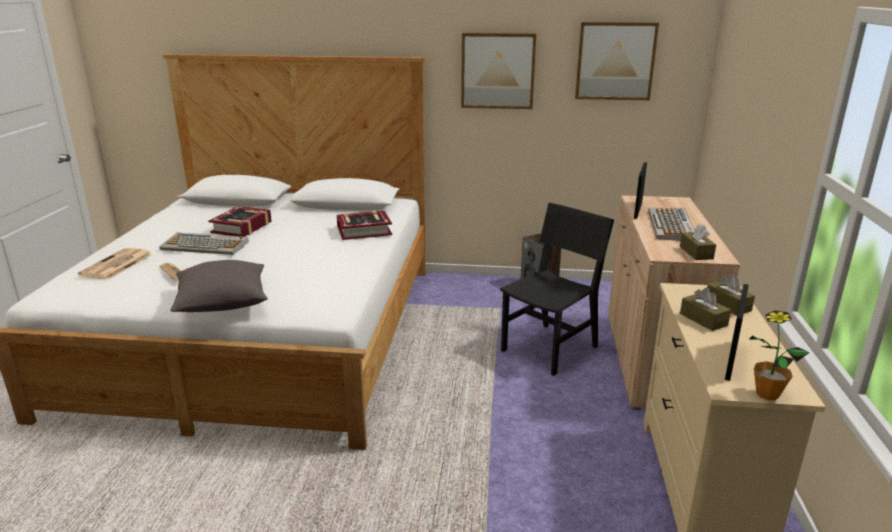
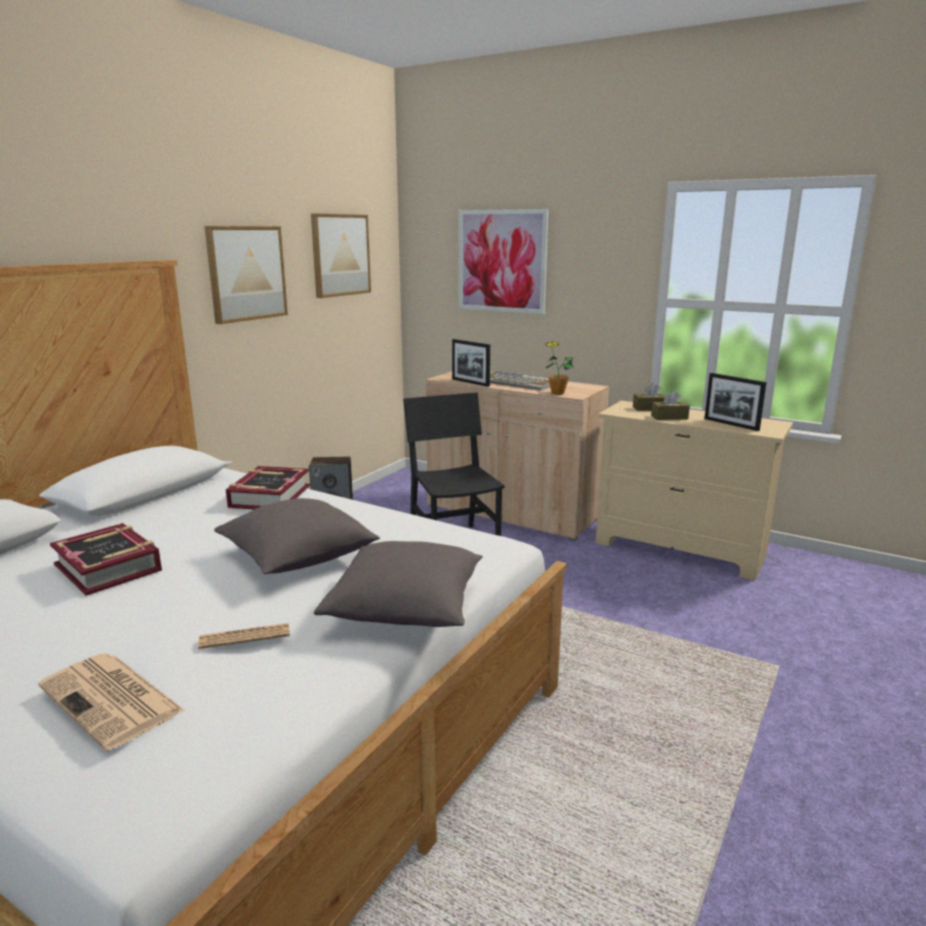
camera: 65 degrees left, 5 degrees down
(206, 245) = (150, 602): keyboard -> none
(277, 261) = (298, 558): none -> grey pillow
(696, 253) = (579, 388): brown tissue box -> none
(751, 87) = (501, 261): none -> picture
(767, 394) = (778, 427): potted plant -> potted plant (557, 393)

